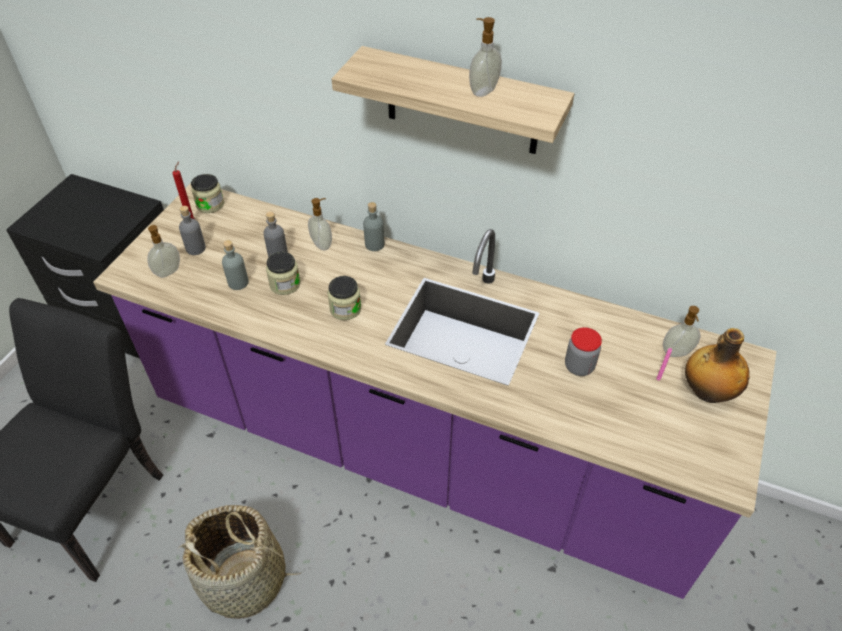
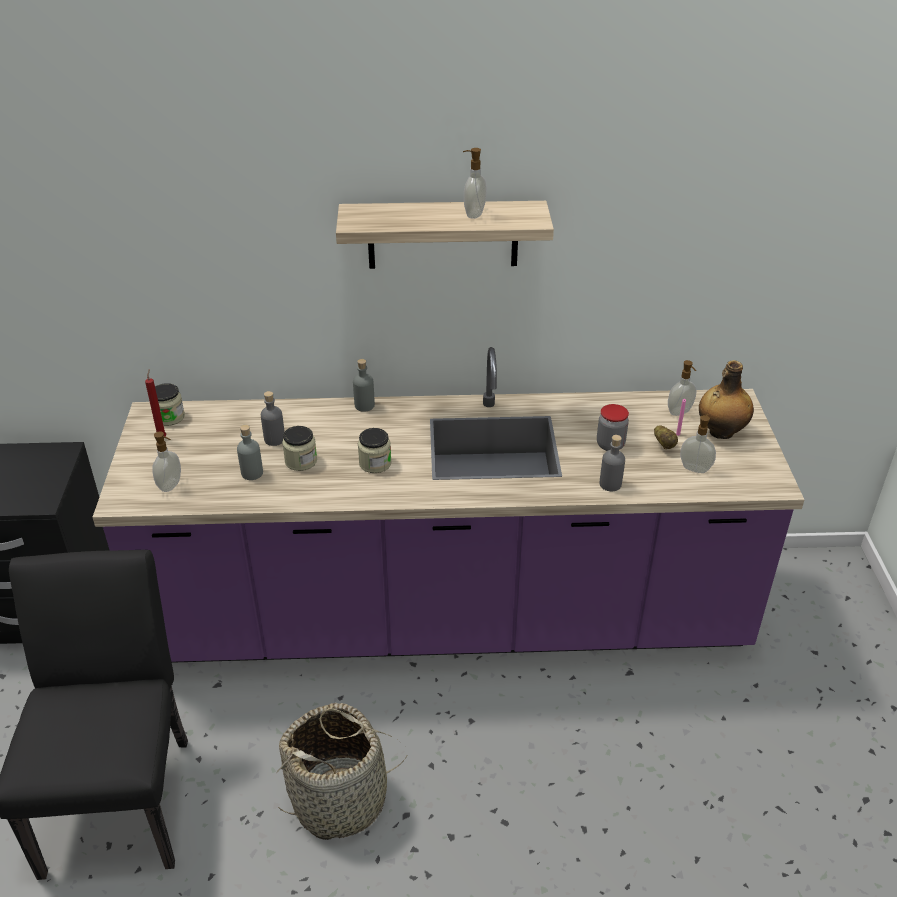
camera: 25 degrees left, 10 degrees down
(196, 248) = (184, 458): grey bottle -> grey bottle (610, 484)
(322, 244) = (313, 419): soap dispenser -> soap dispenser (695, 468)
(636, 386) = (664, 444): none -> potato

